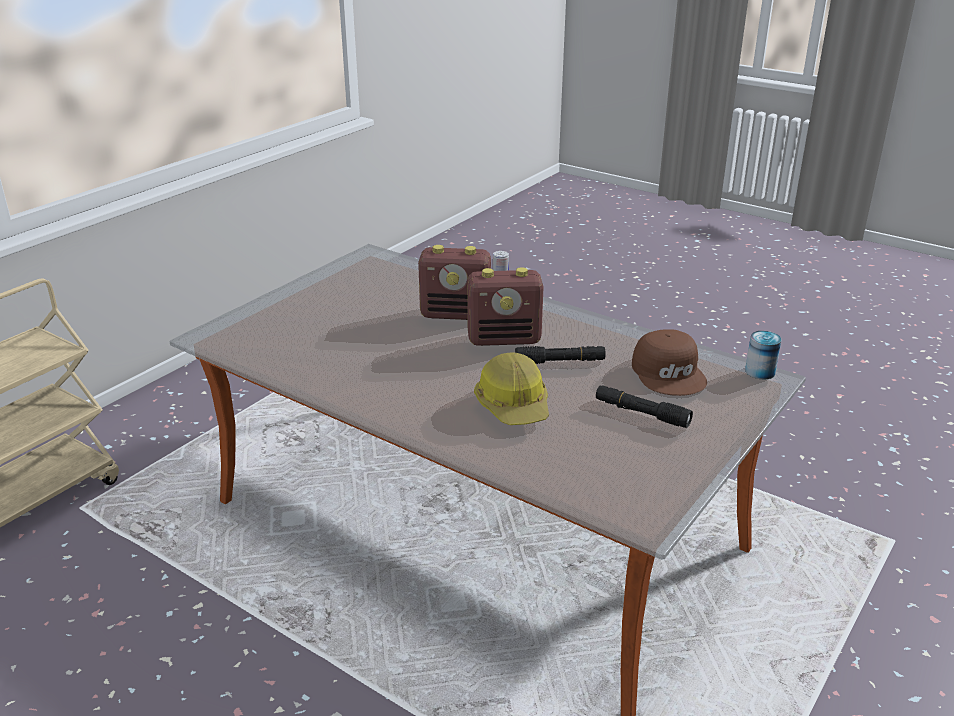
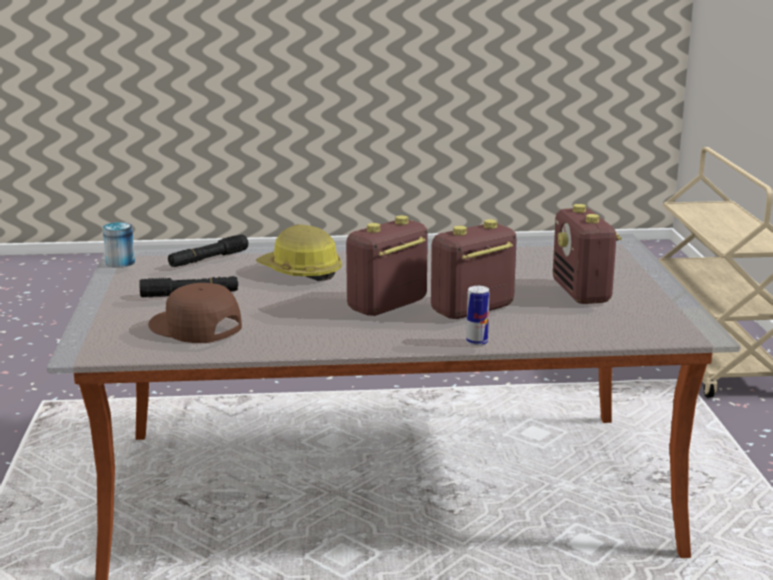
camera: 140 degrees right, 10 degrees down
(360, 300) = (581, 293): none -> radio
(560, 362) = (308, 305): black flashlight -> black flashlight (208, 259)
(760, 371) = (100, 354): can -> can (120, 262)

